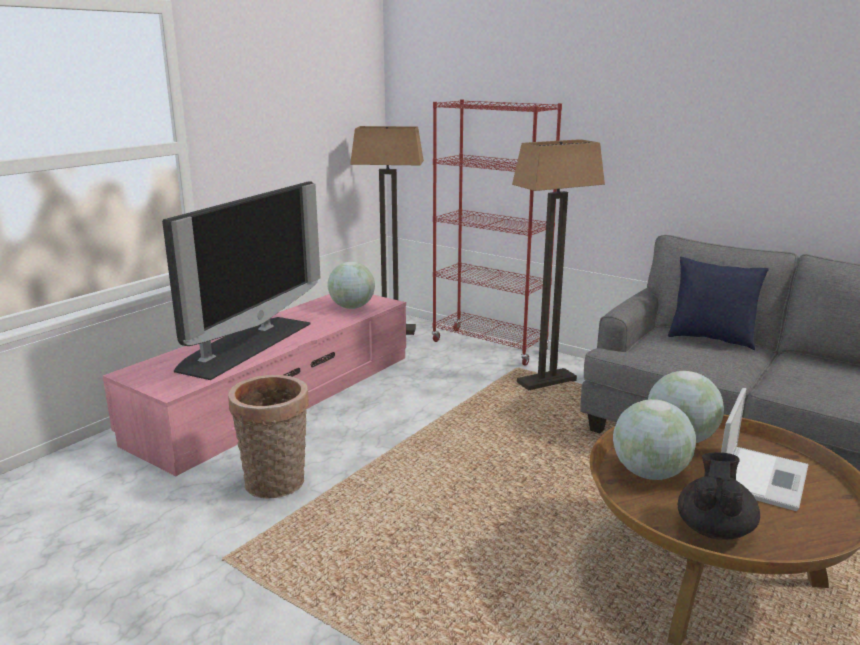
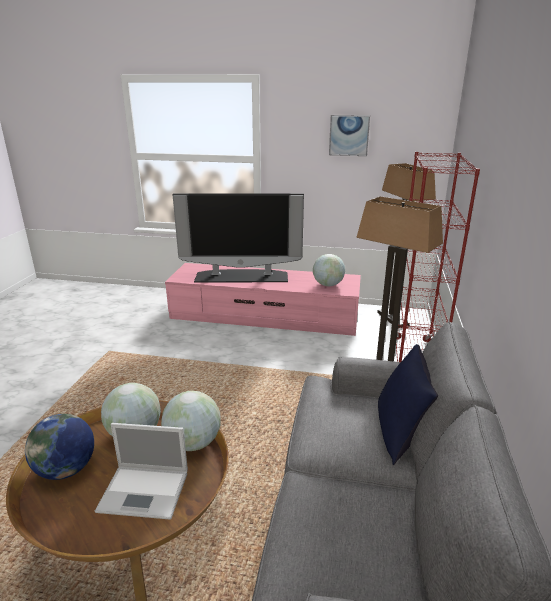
camera: 65 degrees right, 5 degrees up
(276, 485) = (174, 343): basket -> none
(293, 95) = (349, 135): none -> picture
(714, 529) = (66, 469): black teapot -> globe

